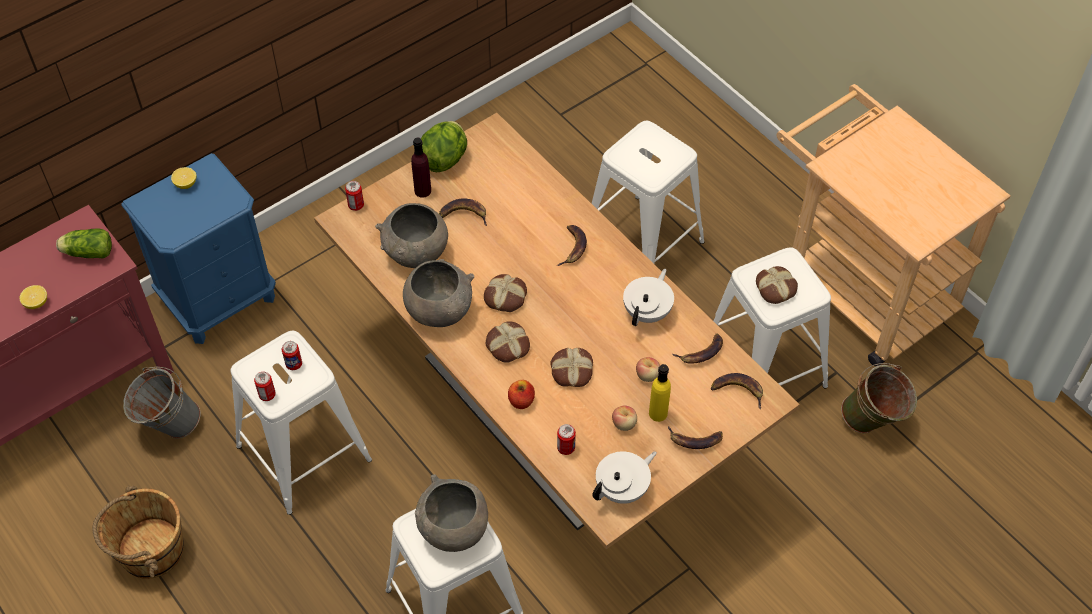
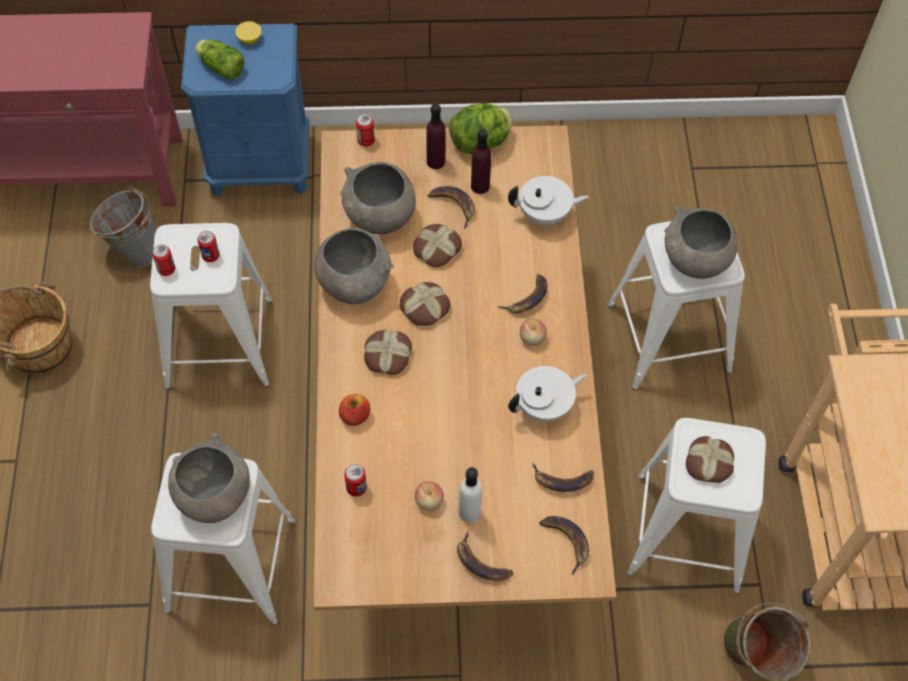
camera: 35 degrees right, 5 degrees up
(36, 303) = (42, 74): lemon -> none
(87, 252) = (115, 53): lettuce -> lettuce (220, 66)
(471, 190) = (480, 186): none -> purple bottle
(571, 370) = (424, 416): bread -> bread (436, 248)
(623, 489) = (374, 563): white teapot -> white teapot (545, 215)
(647, 375) = (491, 468): apple -> apple (532, 338)
(655, 161) = (695, 261): none -> grey bowl
(658, 413) = (469, 512): yellow bottle -> white bottle

